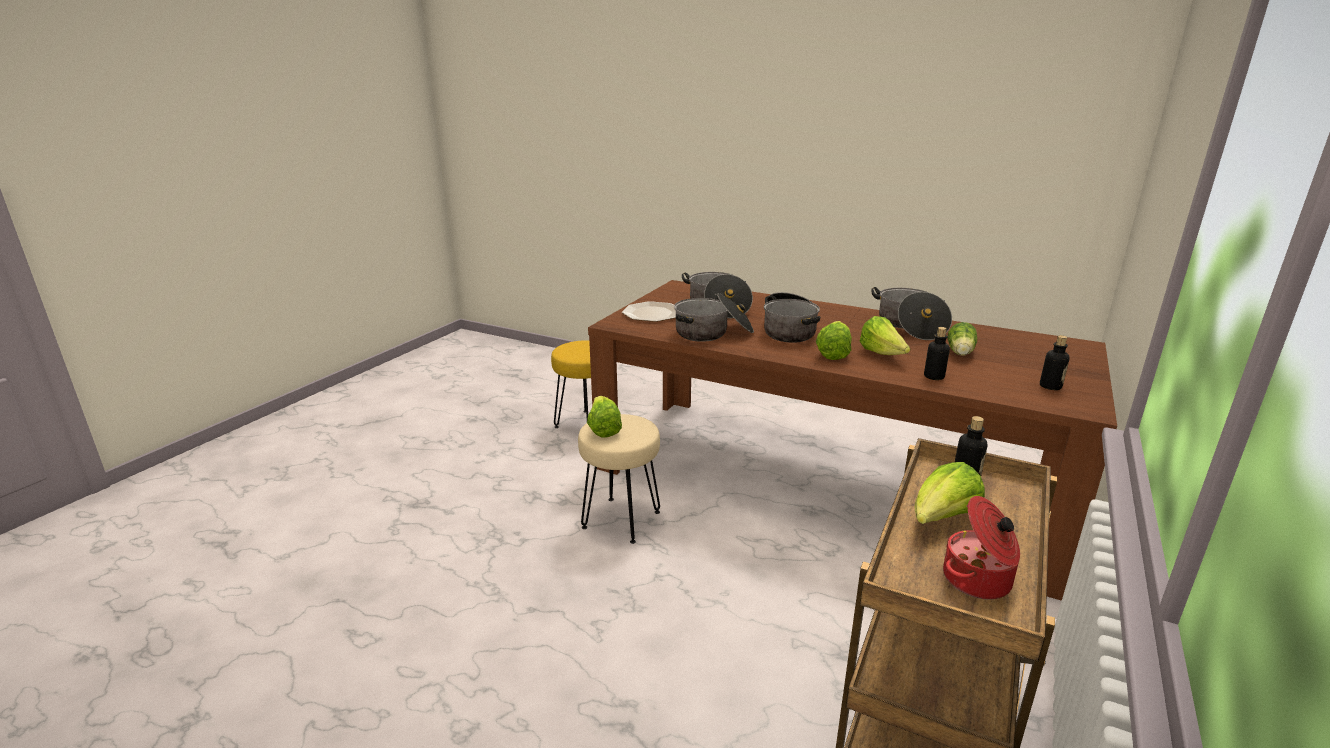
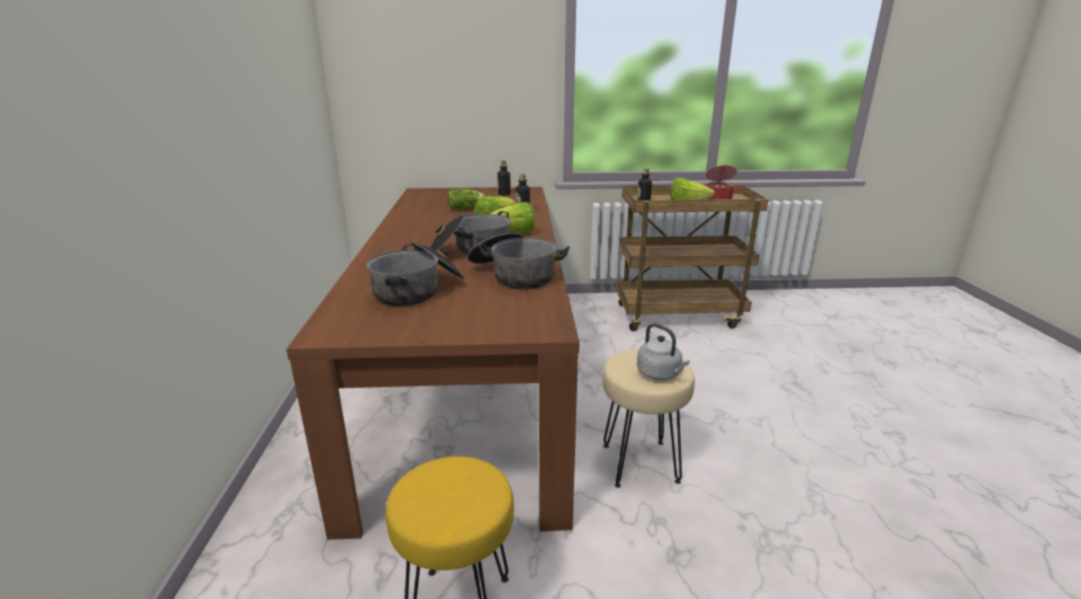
camera: 120 degrees left, 0 degrees up
(603, 429) = (660, 374): lettuce -> grey kettle
(652, 313) = (481, 317): plate -> none
(909, 326) = (415, 222): cooking pot -> none

